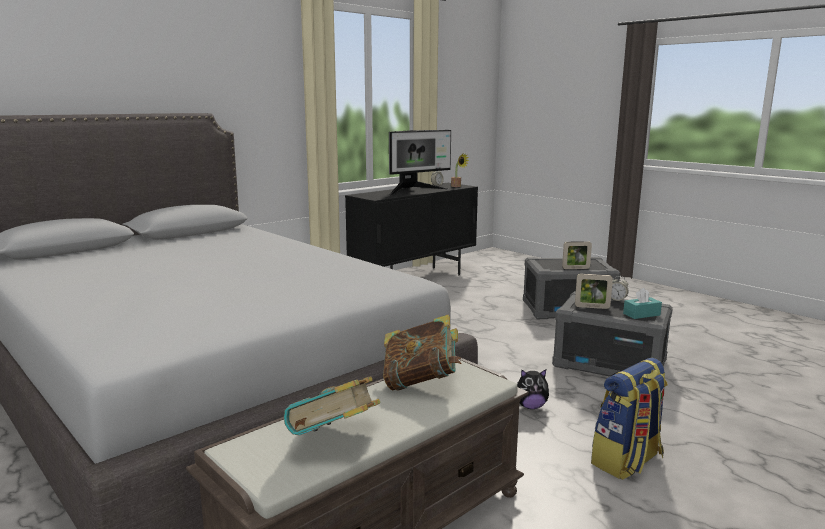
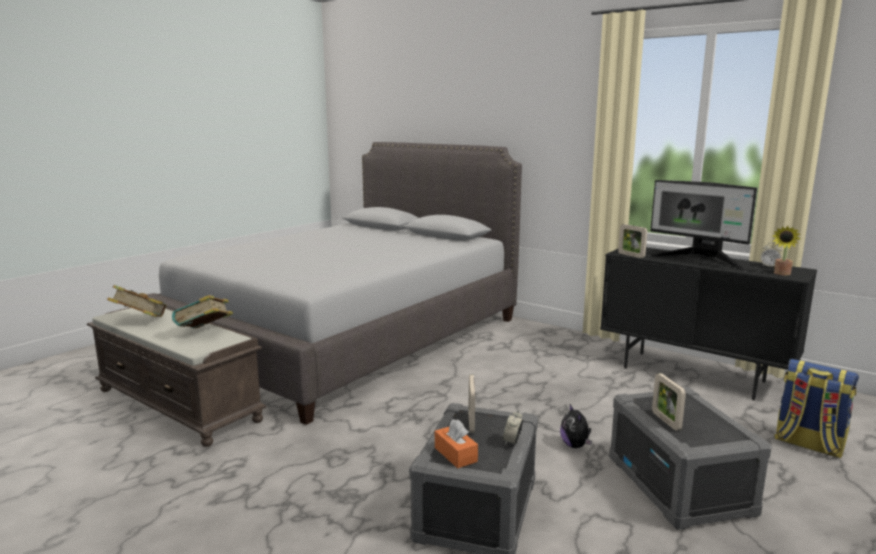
camera: 80 degrees right, 0 degrees up
(386, 197) = (631, 255): none -> picture frame
(530, 406) = (348, 453): plush toy -> plush toy (575, 445)
(627, 461) = (239, 502): backpack -> backpack (808, 444)
(641, 314) = (455, 454): turquoise tissue box -> orange tissue box

